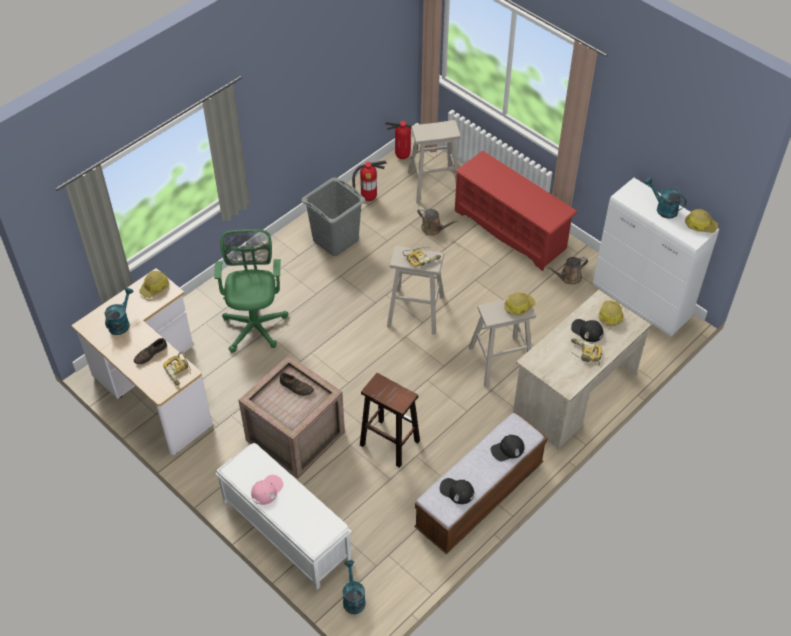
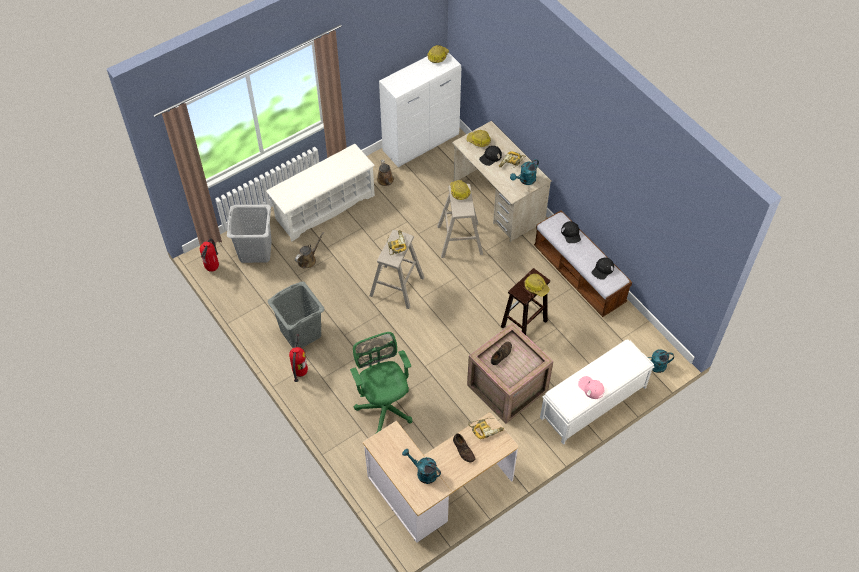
camera: 80 degrees left, 5 degrees up
(155, 287) = (387, 443): hard hat -> hard hat (536, 287)
(255, 324) = (384, 406): green office chair -> green office chair turned 60 degrees clockwise
(369, 198) = (257, 301): fire extinguisher -> fire extinguisher (300, 372)
(434, 184) = (255, 250): beige stool -> grey laundry basket
(510, 230) = (324, 207): red shoe rack -> white shoe rack
(663, 208) = (416, 72): turquoise watering can -> turquoise watering can (525, 180)

